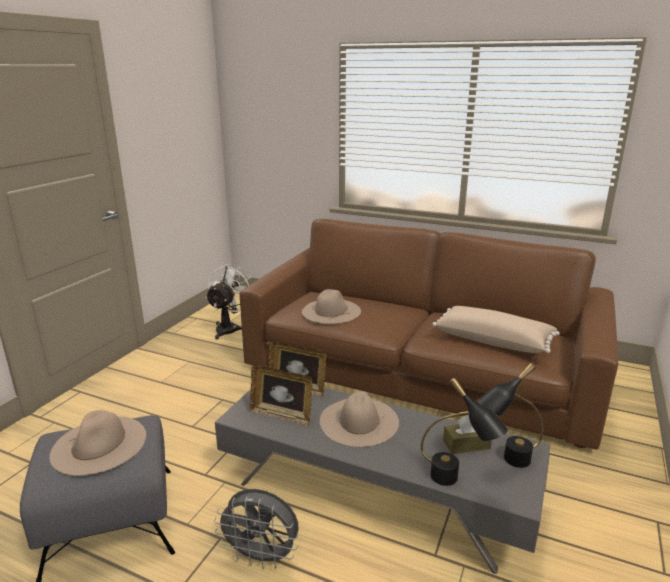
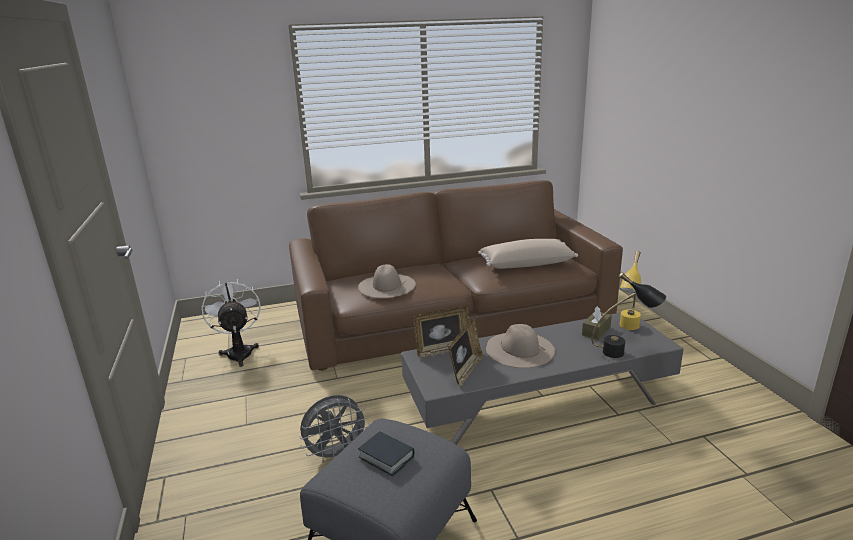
camera: 40 degrees left, 0 degrees up
(99, 444) = (386, 457): beige hat -> book
(262, 557) = (534, 480): grey fan -> grey fan (336, 454)
(282, 415) = (465, 371): picture frame -> picture frame turned 45 degrees counterclockwise
(506, 462) = (627, 329): black table lamp -> yellow table lamp

